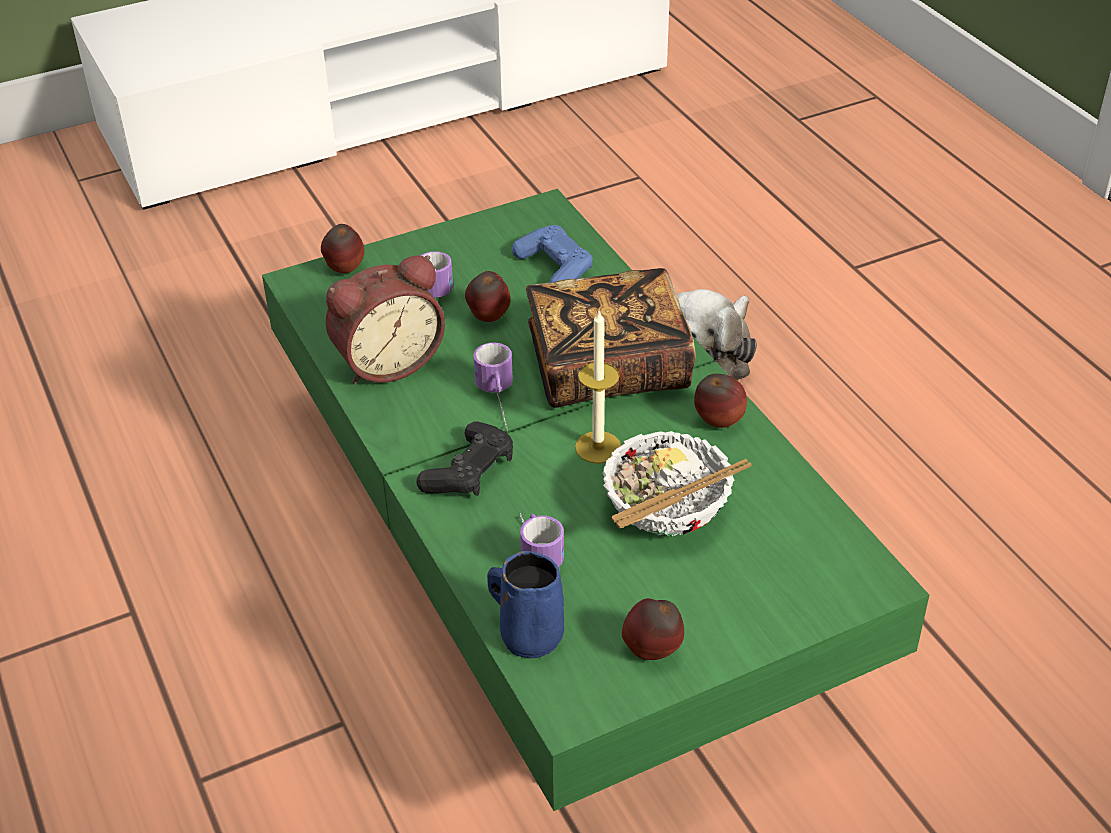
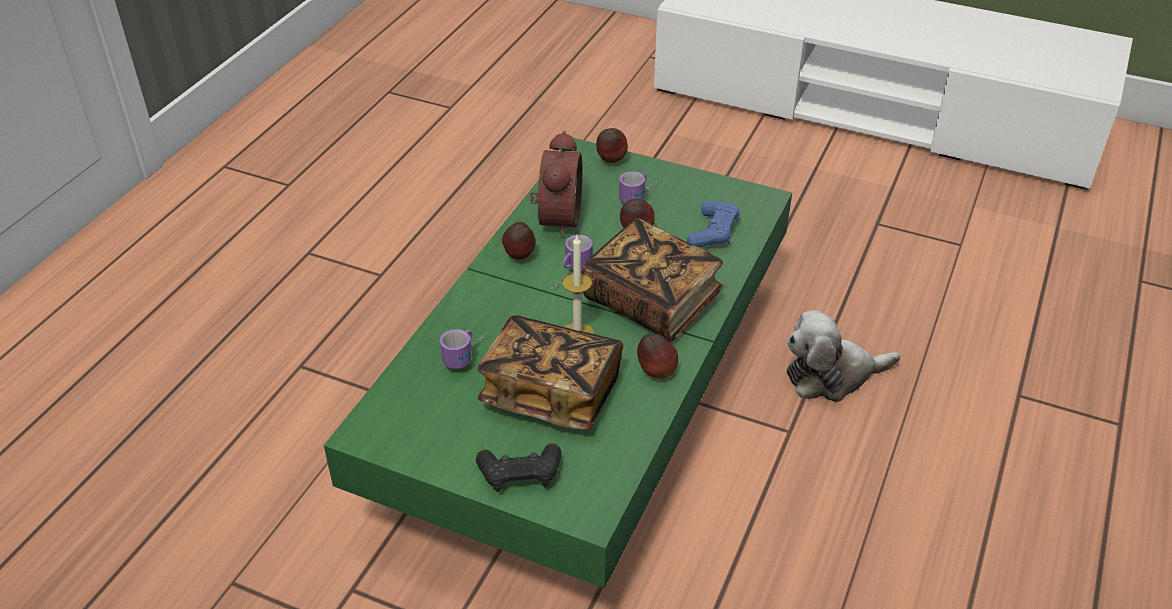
camera: 50 degrees right, 0 degrees up
(387, 361) = (555, 218): alarm clock -> alarm clock turned 105 degrees counterclockwise
(469, 472) = (502, 297): black game controller -> black game controller (520, 474)
(528, 635) = (401, 388): blue mug -> none
(653, 652) = (434, 445): apple -> apple (519, 257)
(667, 514) = (551, 392): bowl -> book

